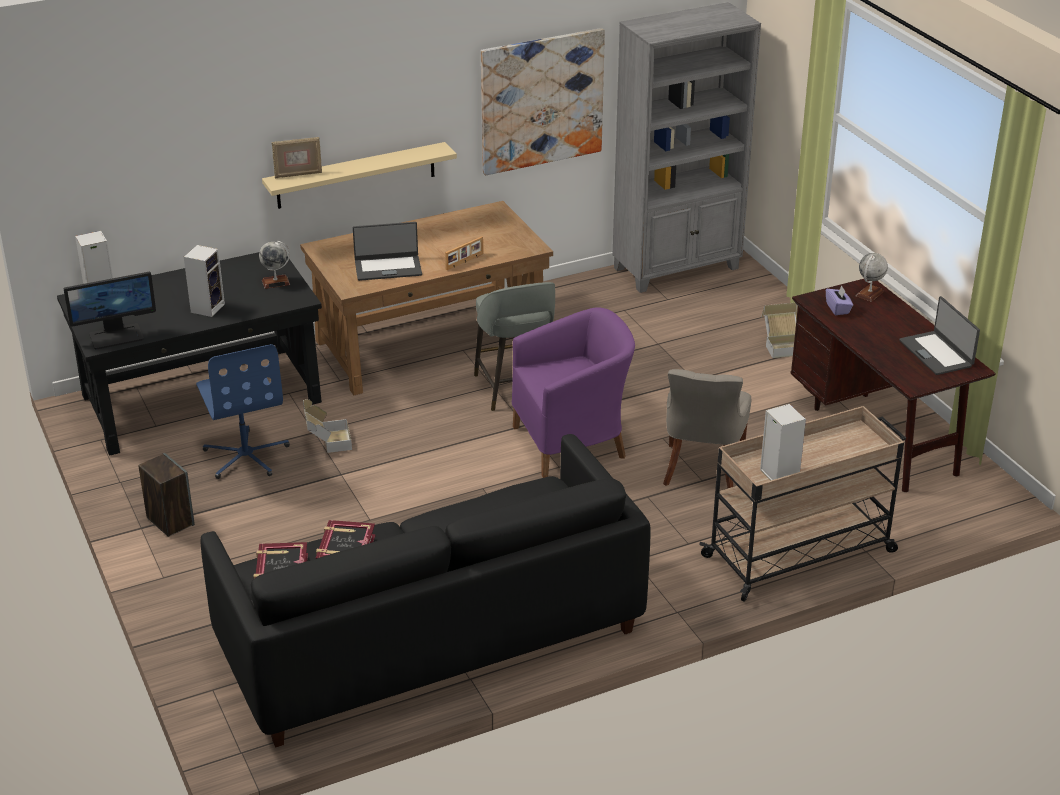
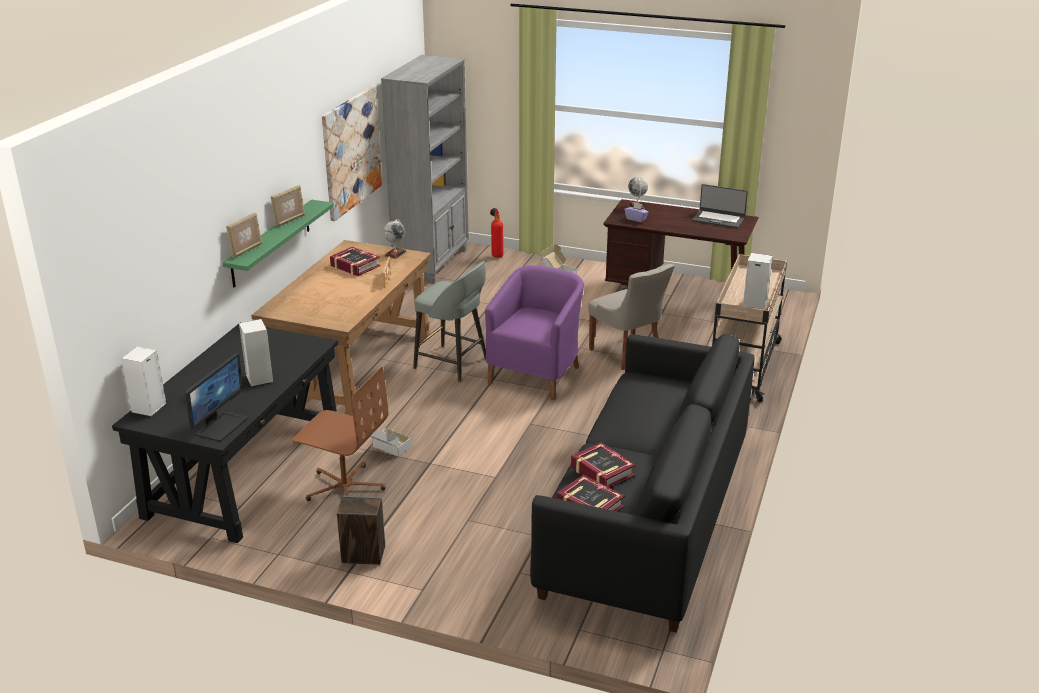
camera: 45 degrees left, 5 degrees down
(246, 456) = (344, 487): blue office chair -> brown office chair
(276, 282) = (280, 342): globe -> globe (395, 253)
(356, 175) = (271, 243): beige shelf -> green shelf
(385, 158) = (289, 220): none -> picture frame
(388, 268) = (343, 302): laptop -> none
(462, 234) = (355, 266): none -> book
(759, 290) = (496, 255): none -> fire extinguisher

